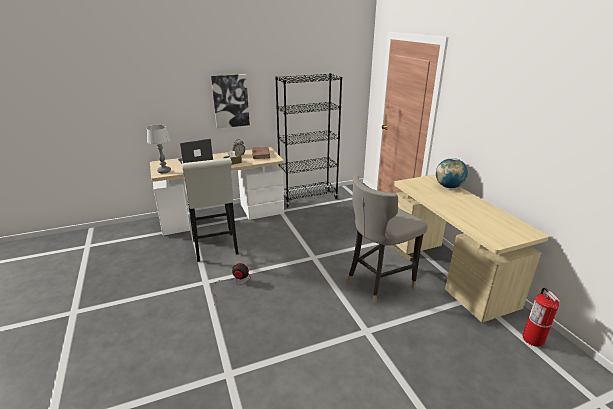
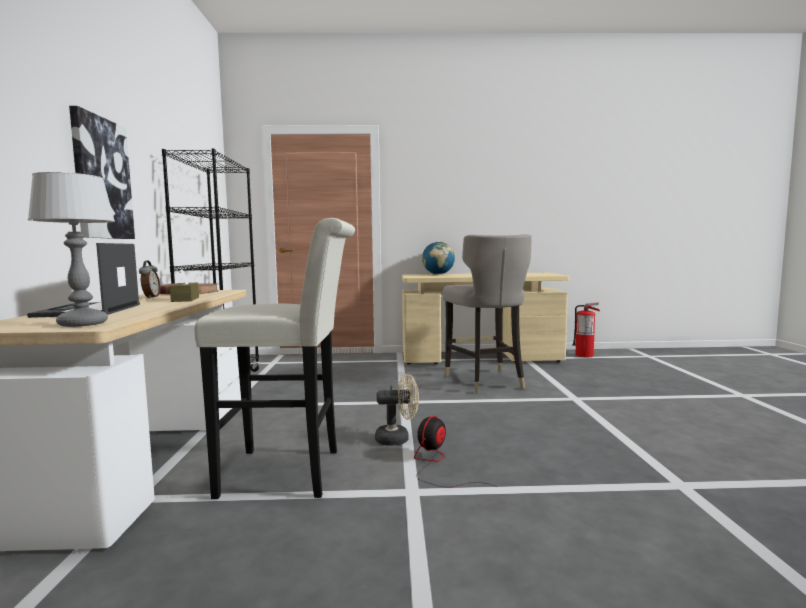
camera: 70 degrees left, 20 degrees down
(258, 267) = (398, 439): none -> beige fan

